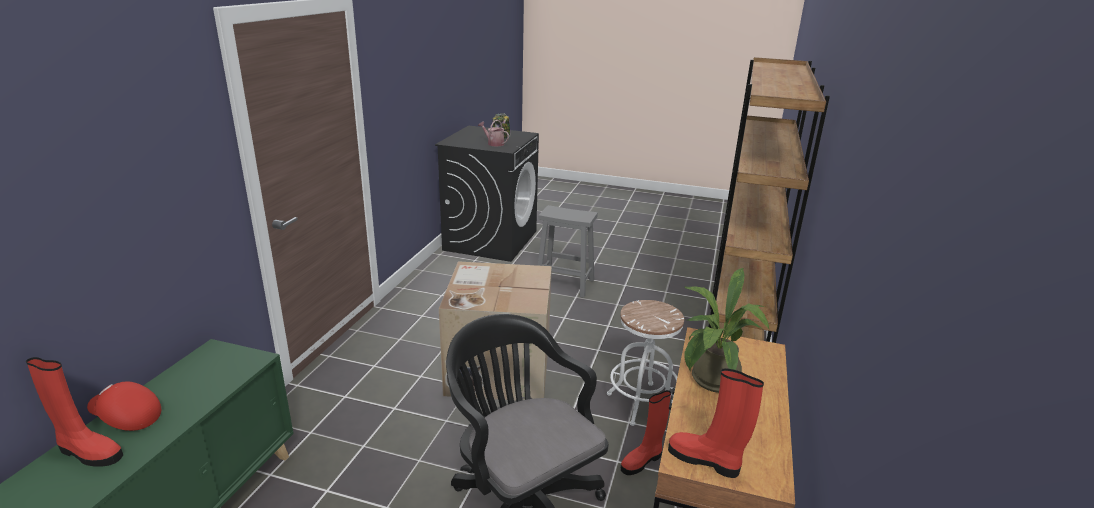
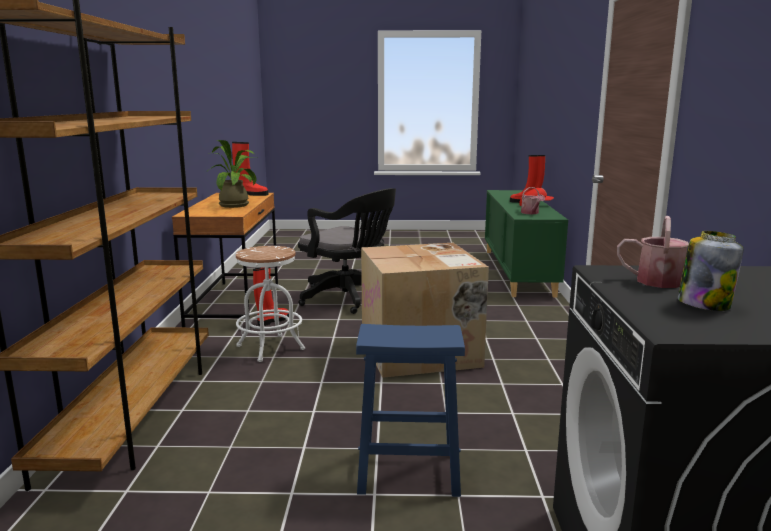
camera: 165 degrees right, 10 degrees down
(211, 375) = (531, 213): none -> watering can
(566, 284) = (406, 472): grey stool -> blue stool

